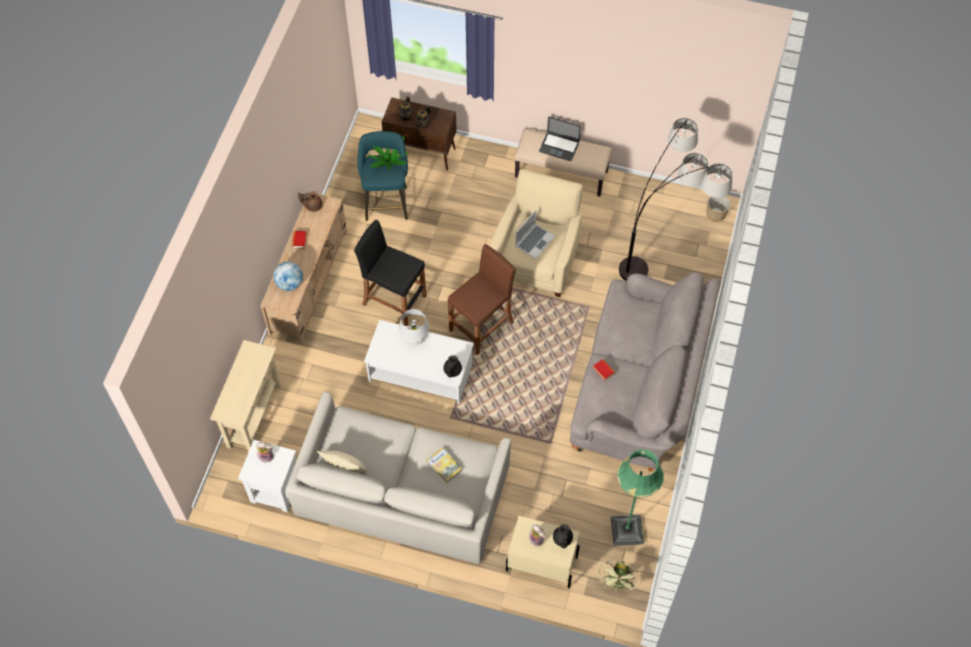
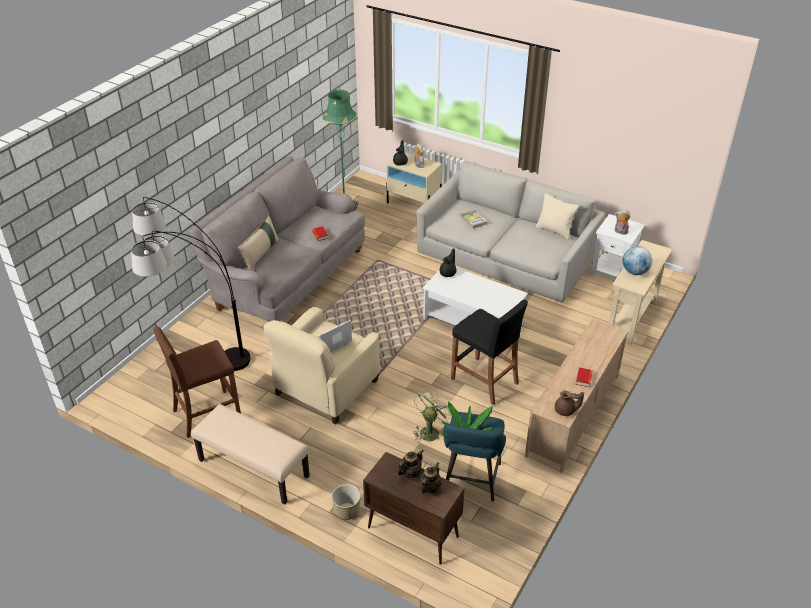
camera: 165 degrees left, 20 degrees down
(290, 284) = (596, 343): globe -> globe (634, 272)
(415, 339) = (476, 299): white table lamp -> none
(482, 326) = (403, 344): brown stool -> brown stool (206, 413)
(559, 146) = (251, 438): laptop -> none
(618, 584) = (364, 188): green fan -> green fan (430, 431)
(653, 328) = (260, 254): none -> beige pillow
(716, 214) = (116, 393): planter -> planter (346, 510)

